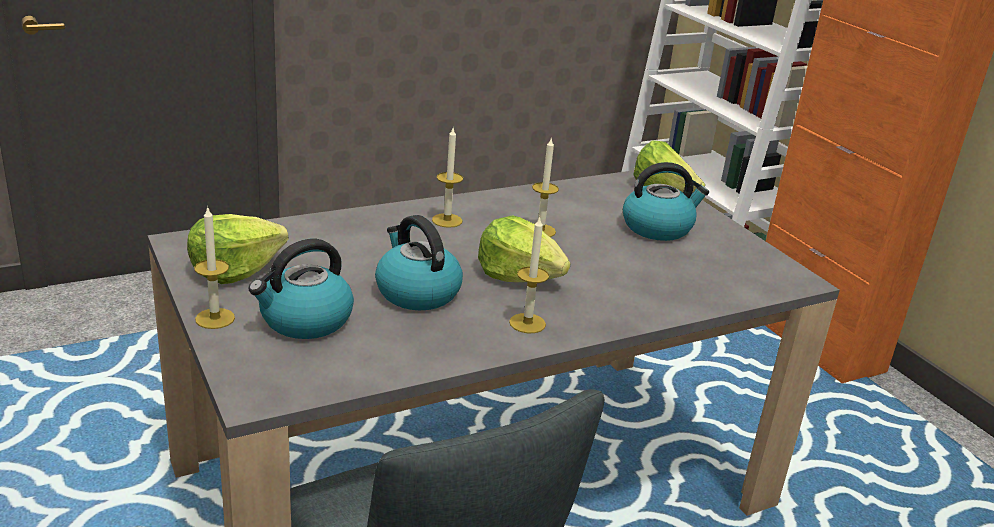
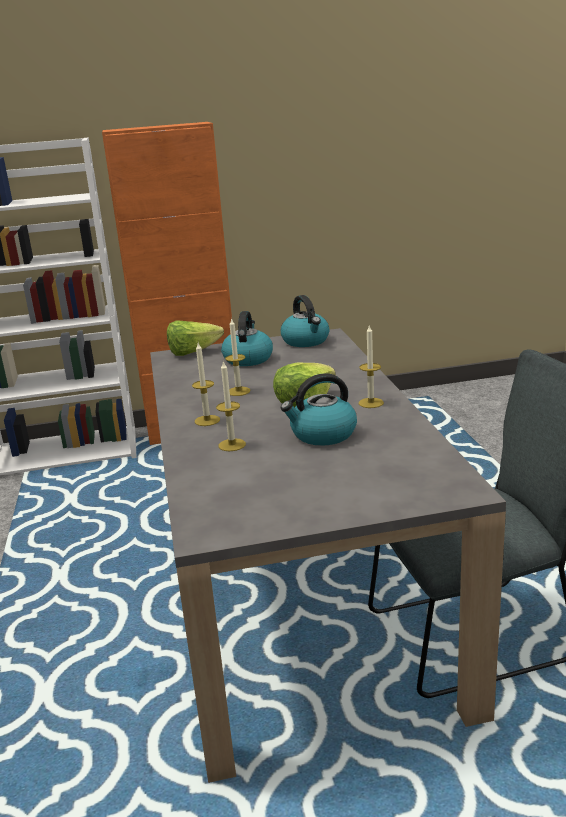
camera: 70 degrees left, 5 degrees down
(215, 318) = (352, 512): candle -> candle (232, 445)
(234, 270) = (266, 506): lettuce -> none
(305, 320) = (359, 474): kettle -> kettle (306, 341)

